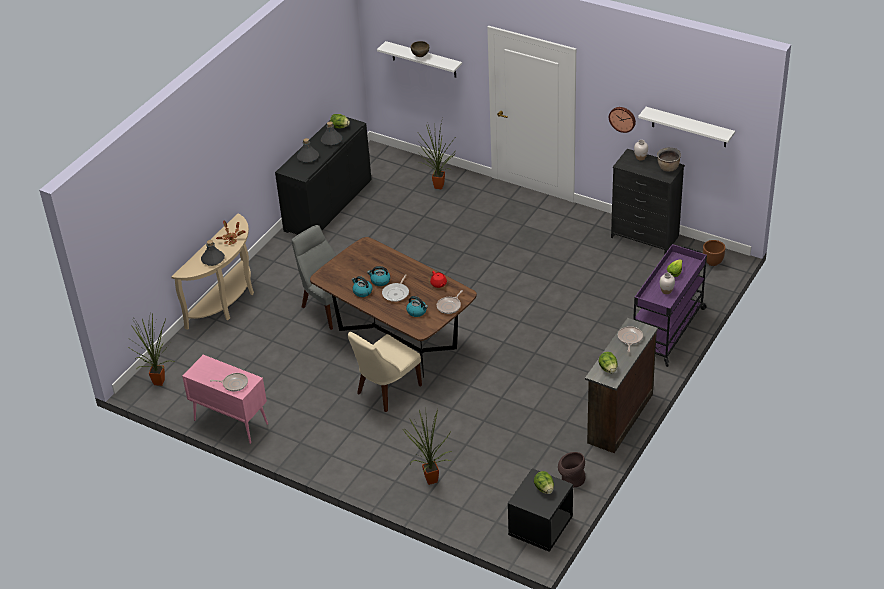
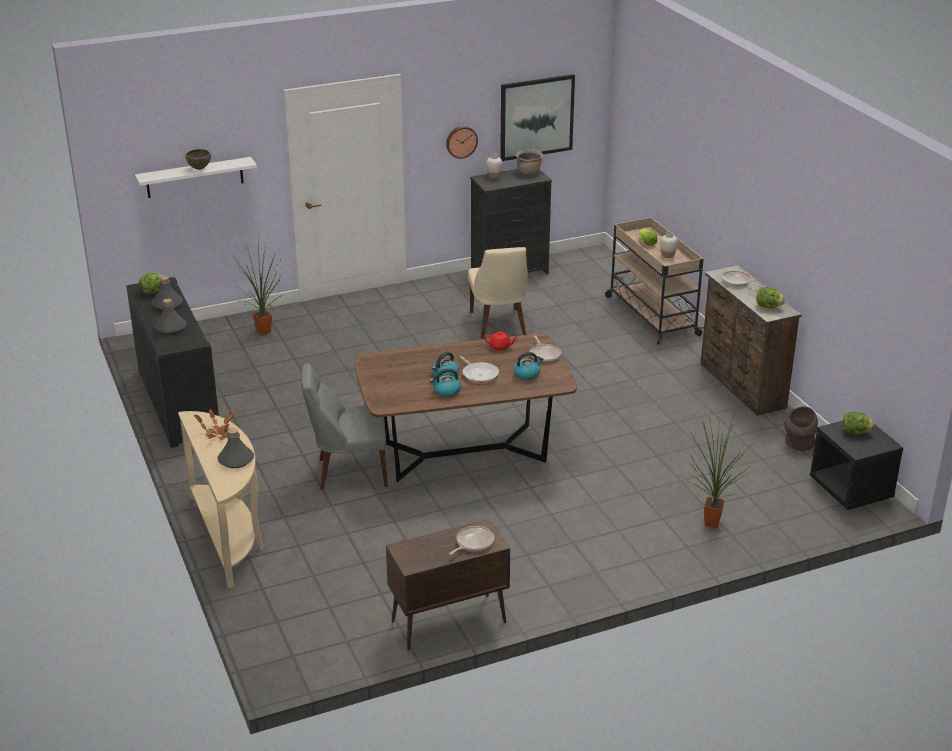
camera: 55 degrees left, 10 degrees down
(157, 382) = (295, 652): potted plant -> none
(230, 422) = (447, 622): pink cabinet -> brown cabinet
(386, 390) = (536, 493): beige chair -> beige chair (498, 325)
(667, 330) = (651, 315): purple cart -> beige cart
(689, 127) = (536, 117): white shelf -> picture
(713, 262) = (590, 260): brown planter -> none

